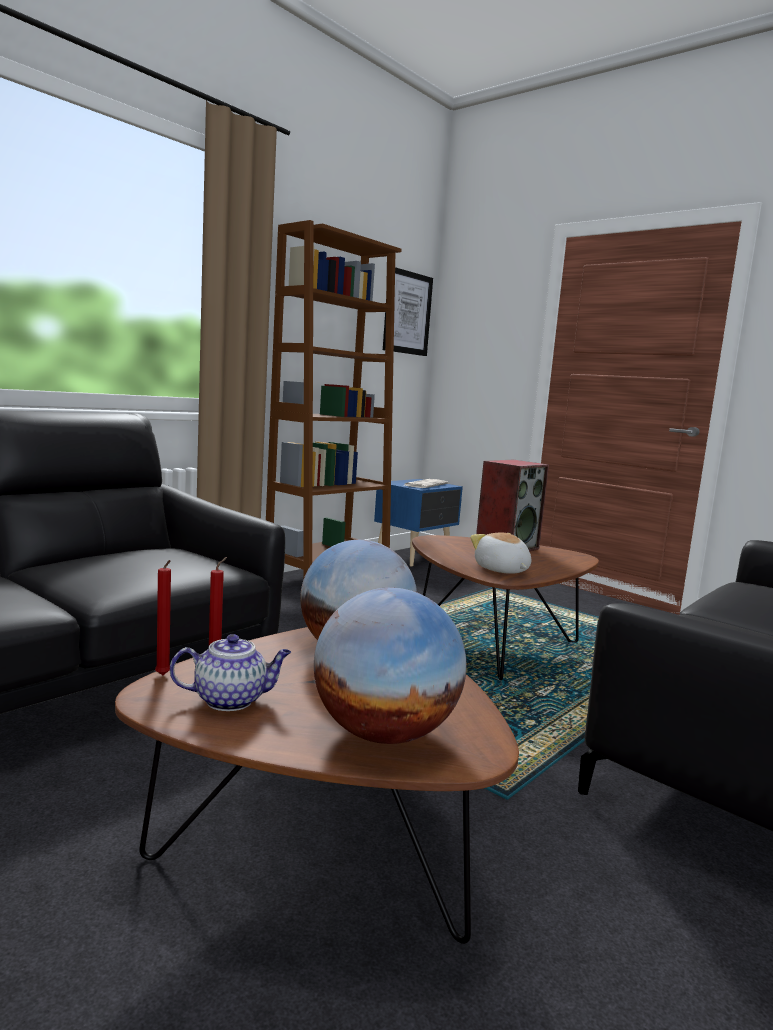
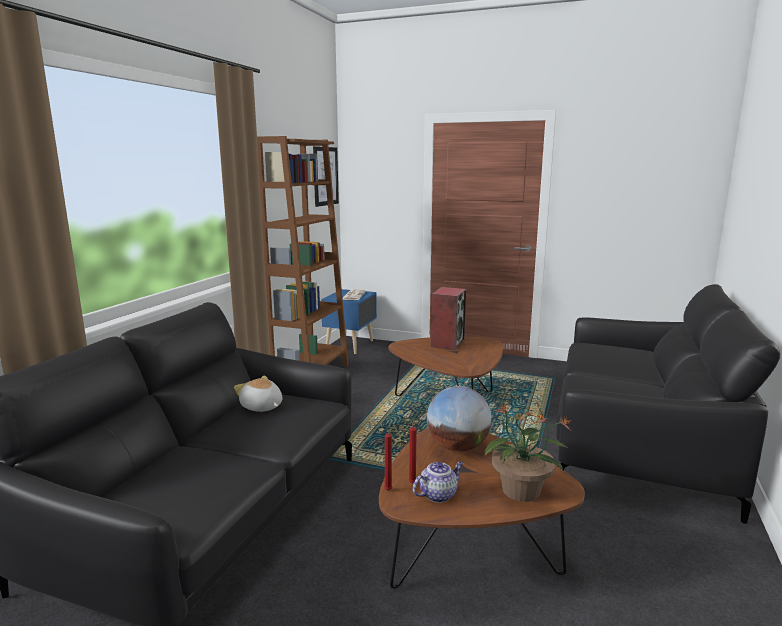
camera: 20 degrees left, 5 degrees up
(383, 733) = (521, 491): globe -> potted plant
(501, 570) = (463, 364): plush toy -> plush toy (261, 407)

